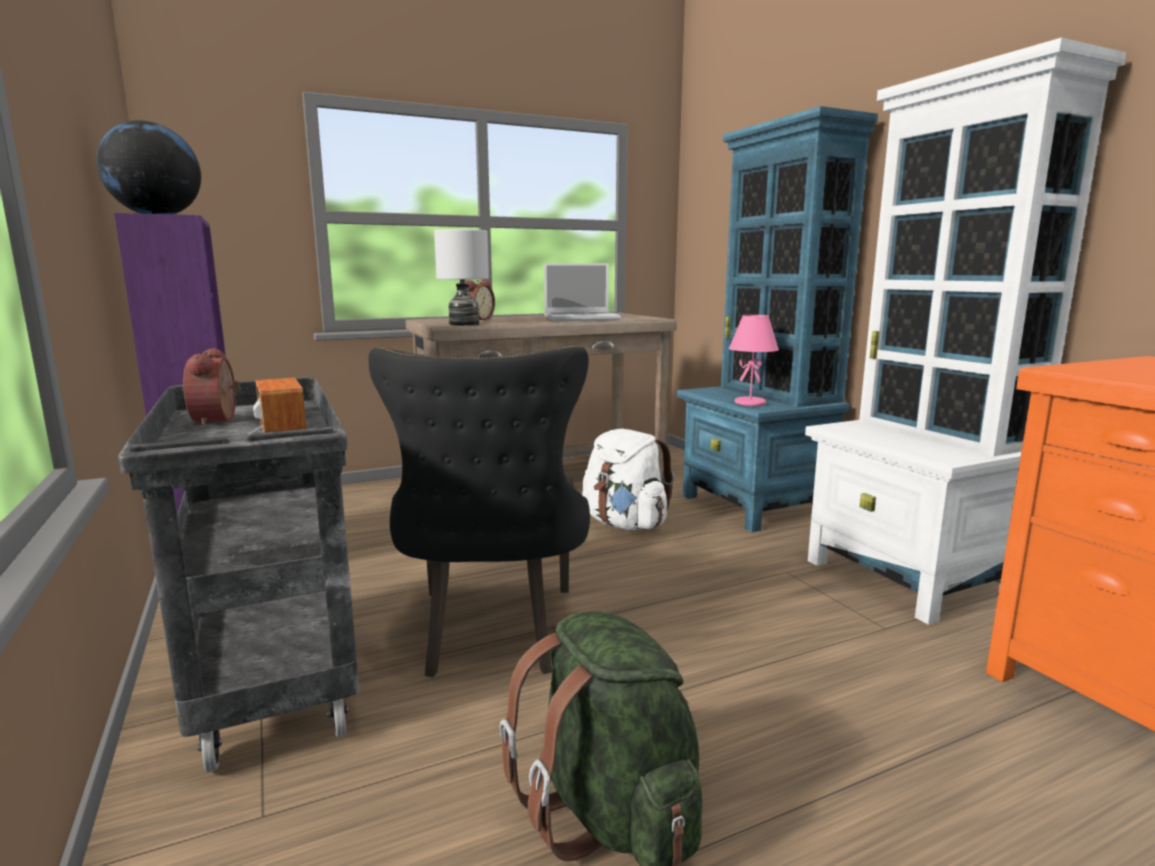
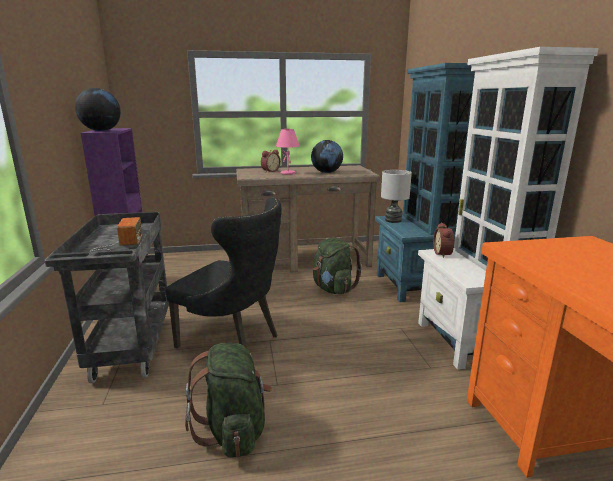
camera: 15 degrees right, 5 degrees up
(219, 421) = (111, 233): alarm clock -> alarm clock (443, 254)
(464, 324) = (257, 176): grey table lamp -> grey table lamp (393, 220)
(494, 632) = (233, 339): black chair -> black chair turned 75 degrees counterclockwise
(582, 319) = (326, 172): laptop -> globe
(625, 524) = (333, 289): white backpack -> green backpack
(750, 403) = (405, 230): pink table lamp -> pink table lamp (288, 173)

